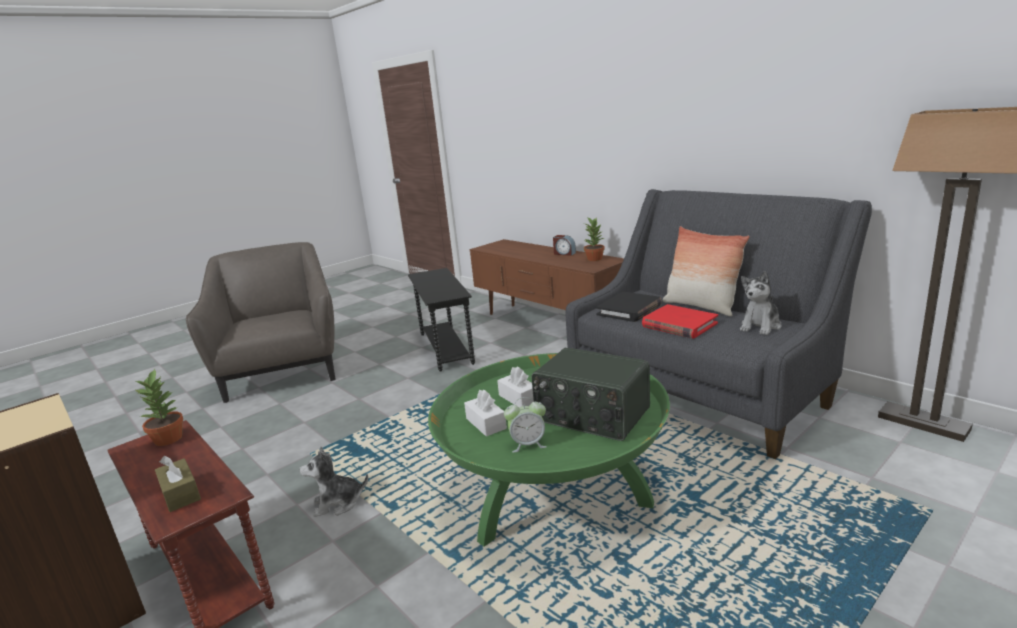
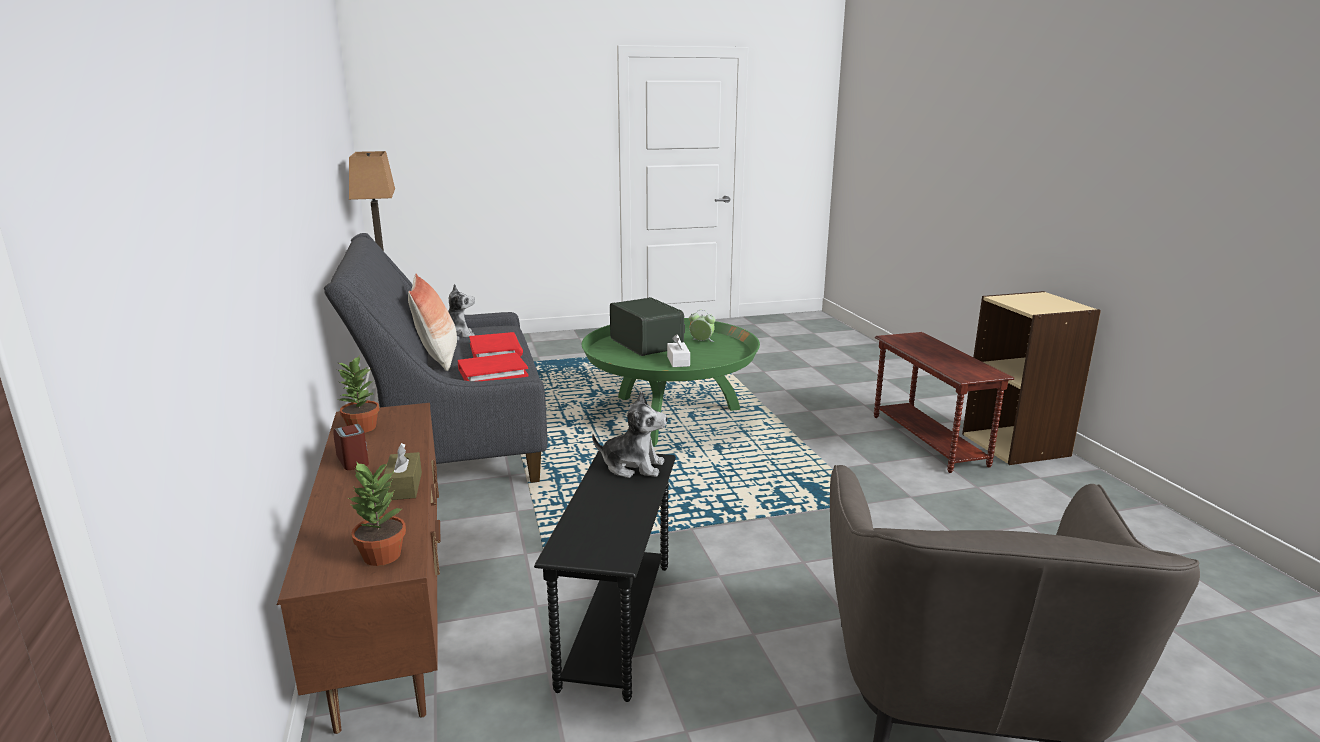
camera: 155 degrees left, 0 degrees up
(169, 438) = (962, 371): potted plant -> potted plant (381, 555)
(180, 493) = (922, 343): brown tissue box -> brown tissue box (404, 486)
(338, 503) = (834, 454): plush toy -> plush toy (633, 466)
(486, 423) = (716, 355): white tissue box -> none
(629, 310) = (492, 372): black book -> red book

